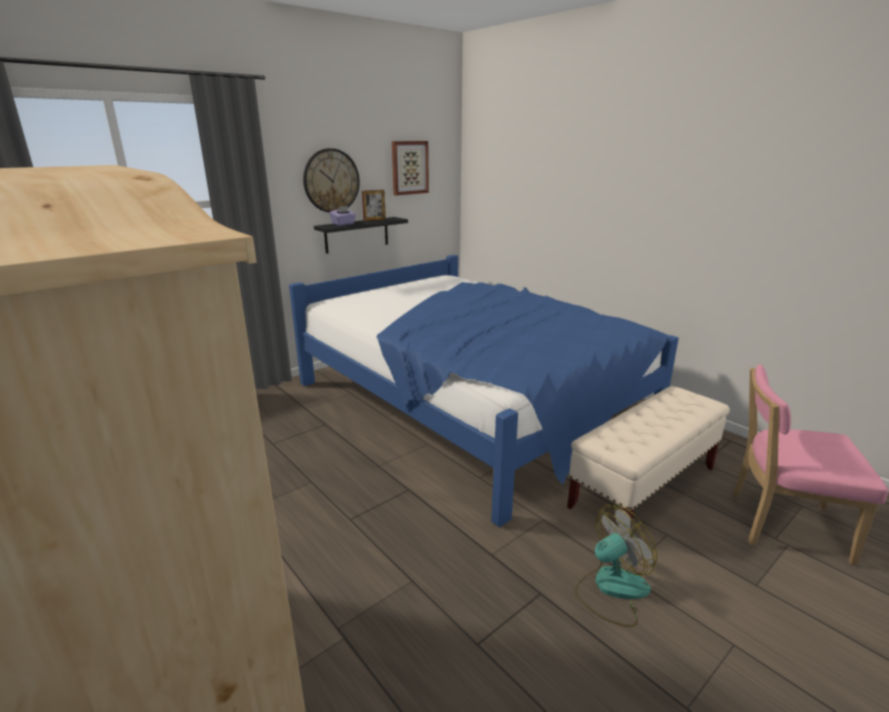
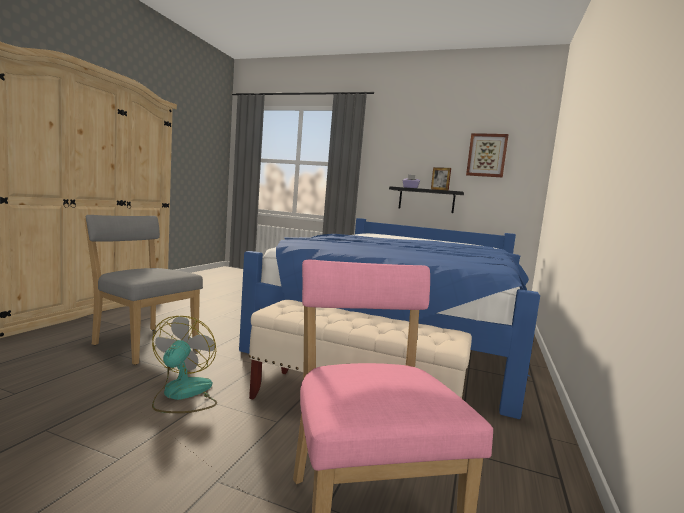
camera: 60 degrees right, 15 degrees down
(331, 181) = (413, 159): wall clock -> none
(442, 615) = (143, 343): none -> grey chair
(611, 589) = (182, 395): fan -> fan turned 120 degrees counterclockwise

